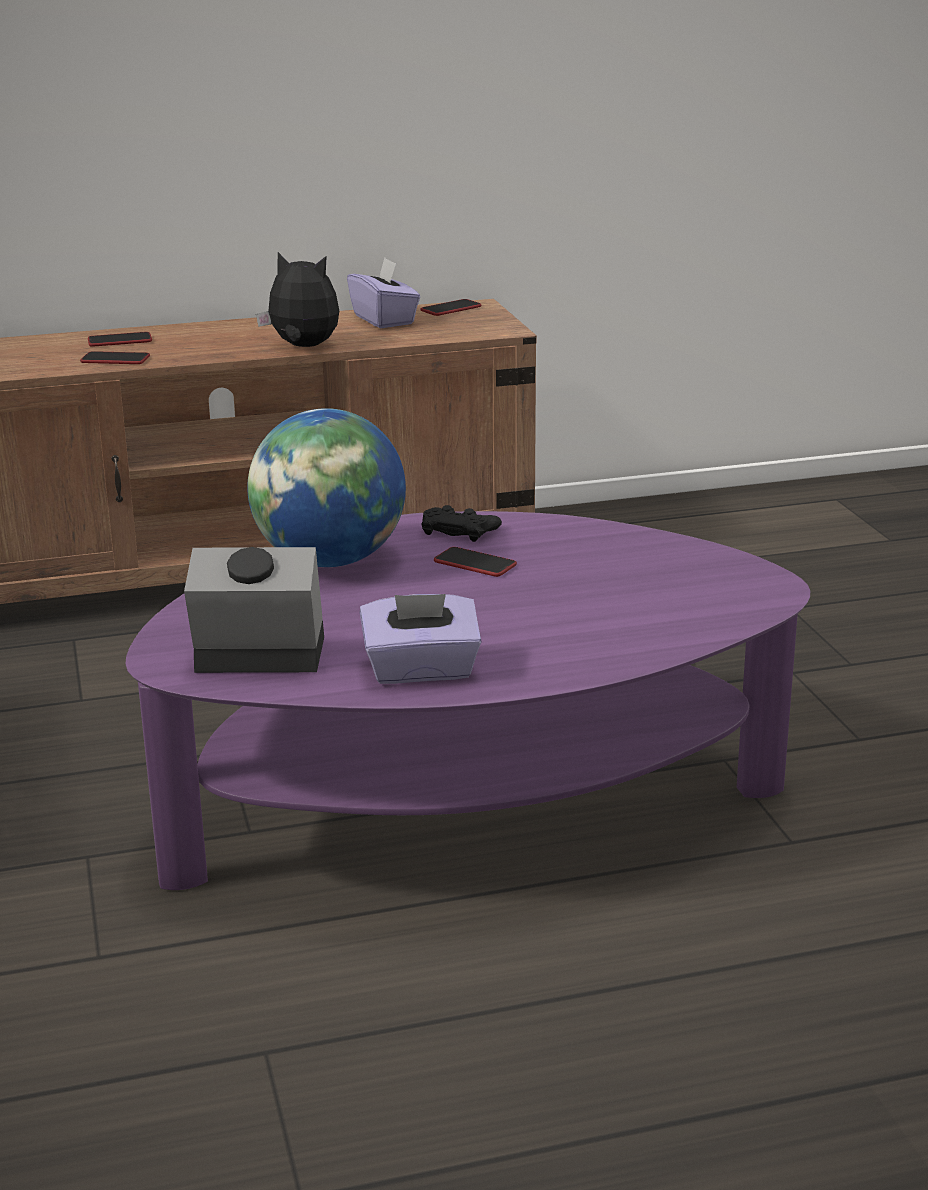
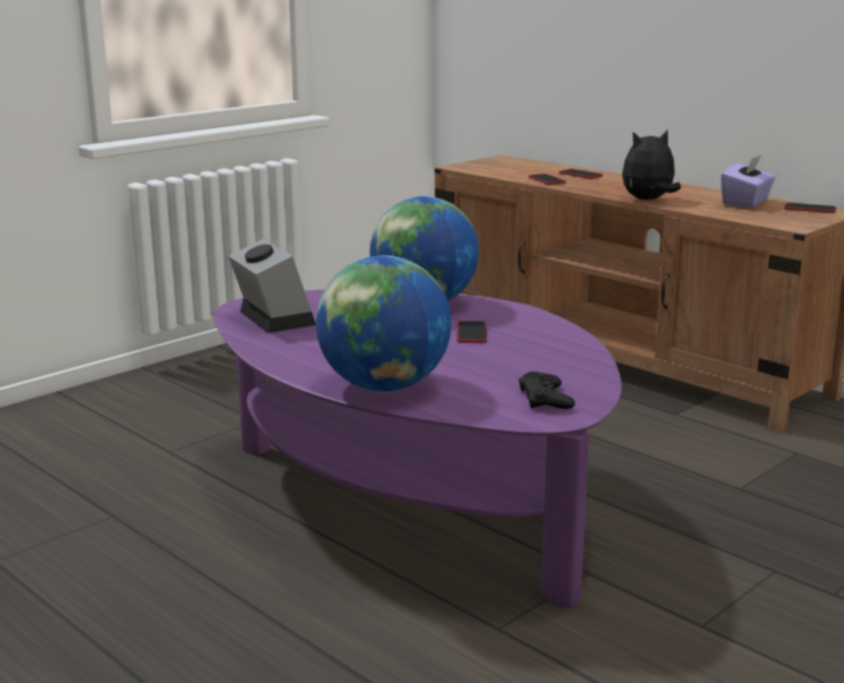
camera: 60 degrees right, 5 degrees down
(303, 347) = (648, 200): plush toy -> plush toy turned 105 degrees counterclockwise
(421, 671) = (295, 353): purple tissue box -> none
(459, 530) = (519, 319): black game controller -> black game controller (545, 398)
(602, 647) = (384, 387): none -> globe

